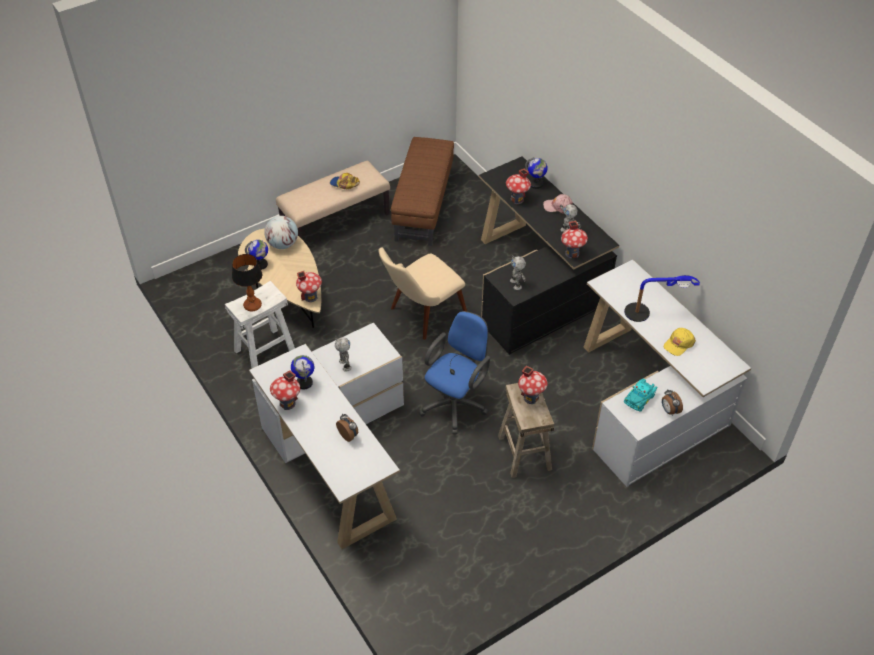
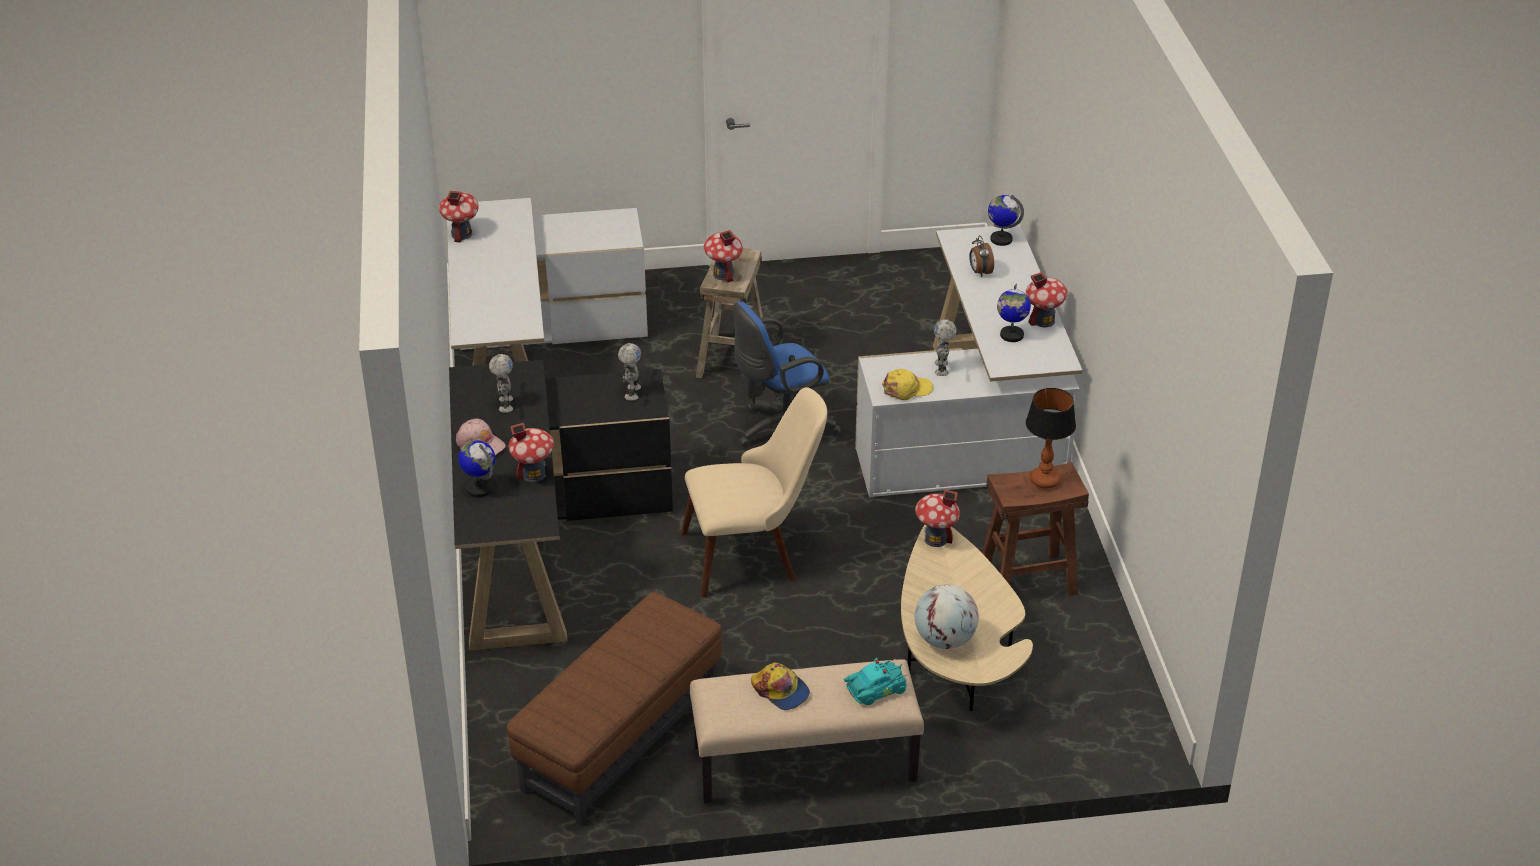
camera: 155 degrees left, 10 degrees down
(260, 264) = (998, 616): globe -> globe (1001, 239)
(265, 350) = (1027, 580): white stool -> brown stool
(572, 253) = (527, 376): toy house -> toy house (461, 234)
(640, 398) = (594, 238): turquoise toy car -> turquoise toy car (874, 689)
(650, 312) = (498, 283): table lamp -> none
(669, 410) = (573, 219): alarm clock -> none
(678, 344) = (502, 245): yellow cap -> yellow cap (907, 389)

